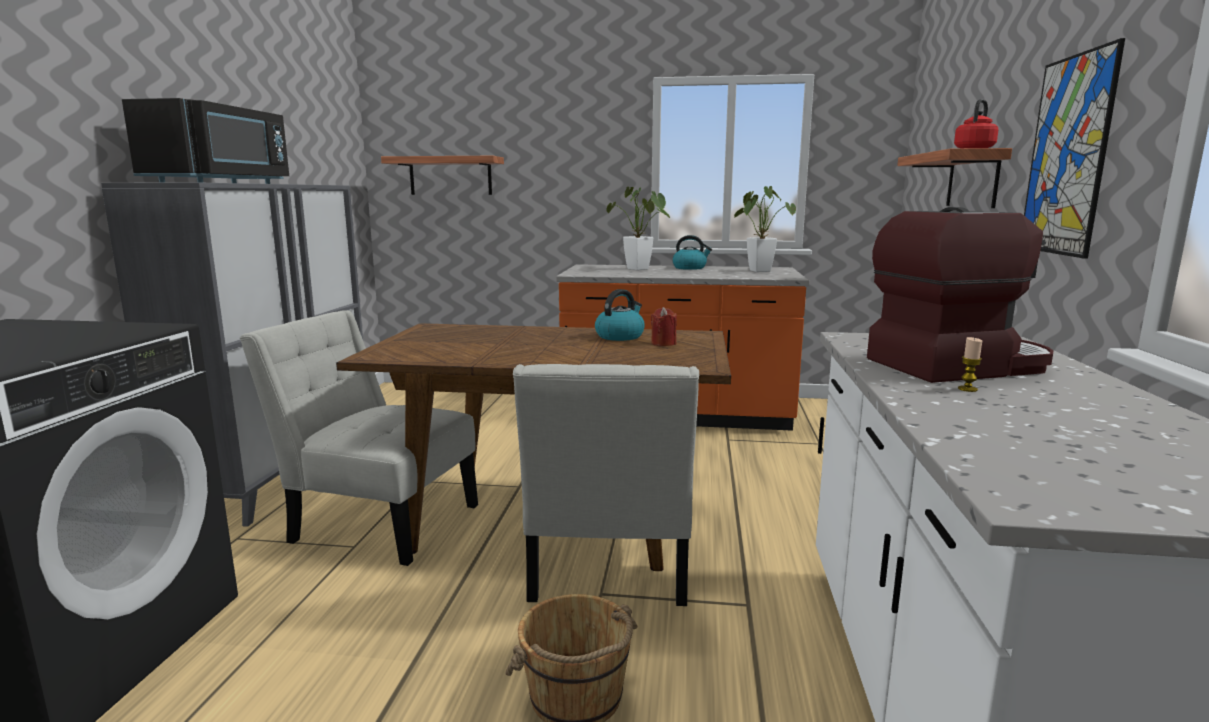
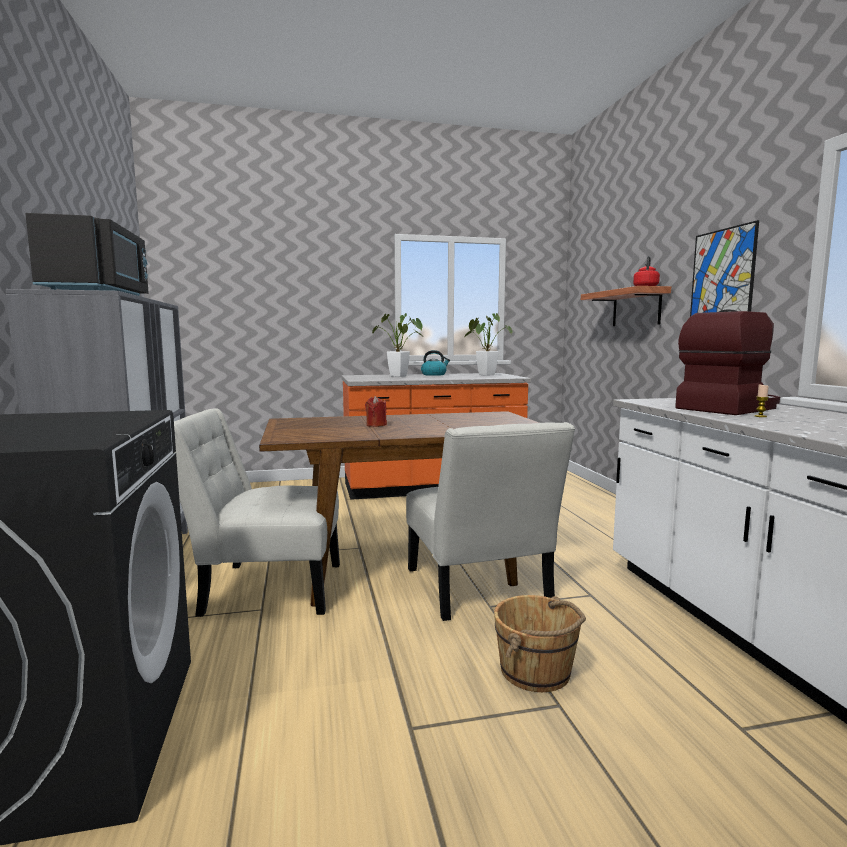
camera: 20 degrees left, 5 degrees down
(450, 176) = (227, 304): shelf -> none
(620, 336) = (446, 417): kettle -> none
(663, 343) = (486, 419): red candle -> red candle (376, 425)

